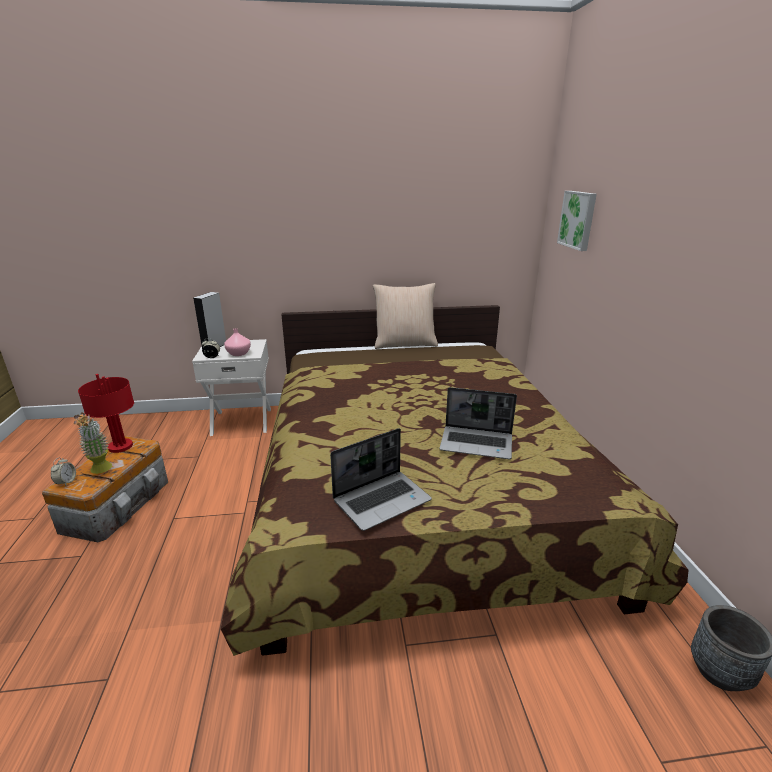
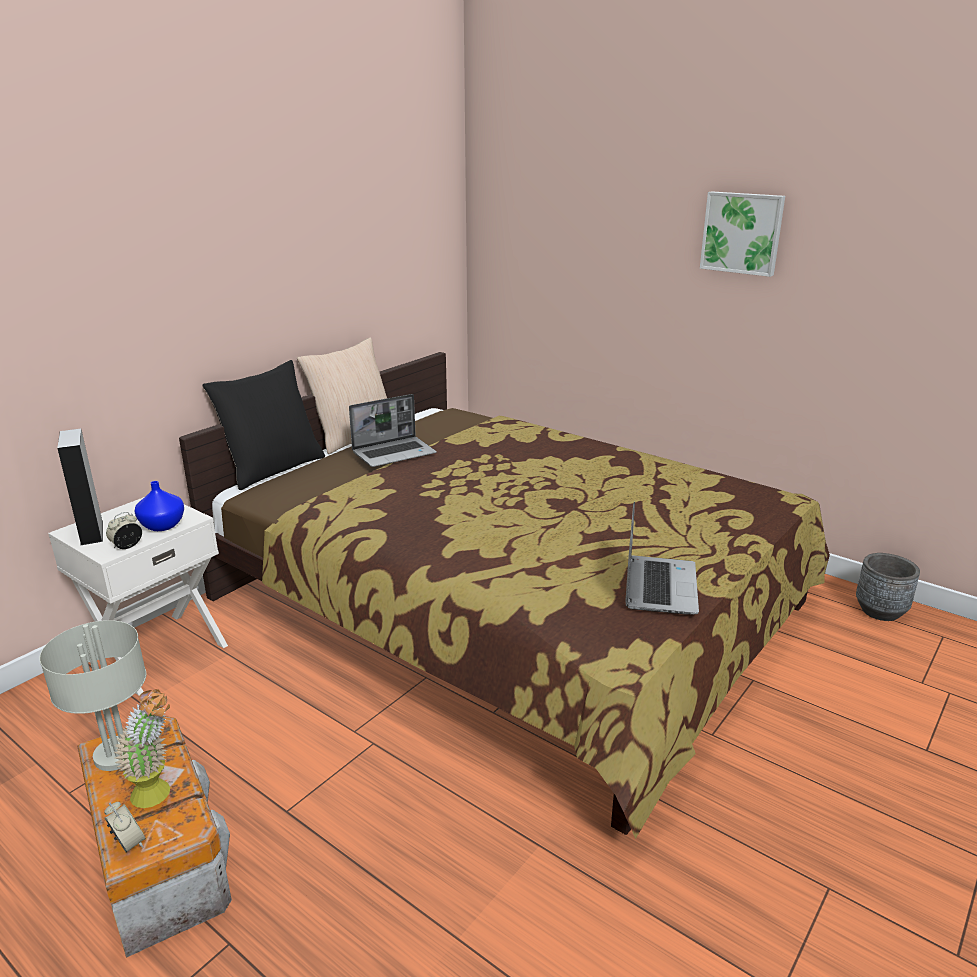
camera: 45 degrees left, 0 degrees up
(120, 446) = (116, 755): red table lamp -> grey table lamp
(239, 353) = (163, 525): pink vase -> blue vase
(338, 347) = (273, 468): none -> black pillow
(477, 443) = (635, 504): laptop -> laptop (394, 453)
(578, 220) = (541, 227): picture -> picture (742, 233)

